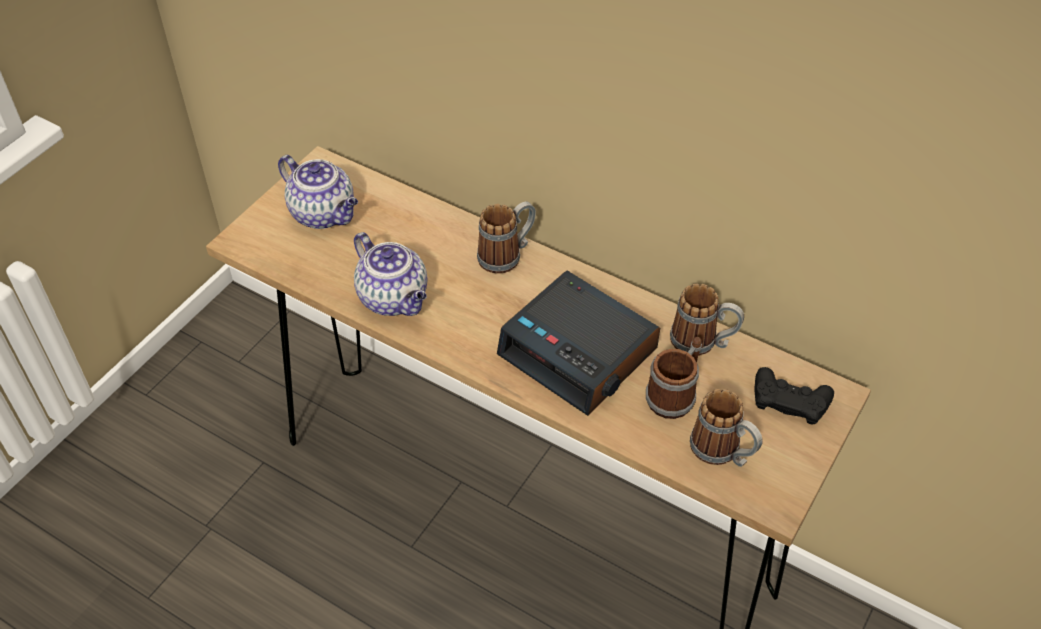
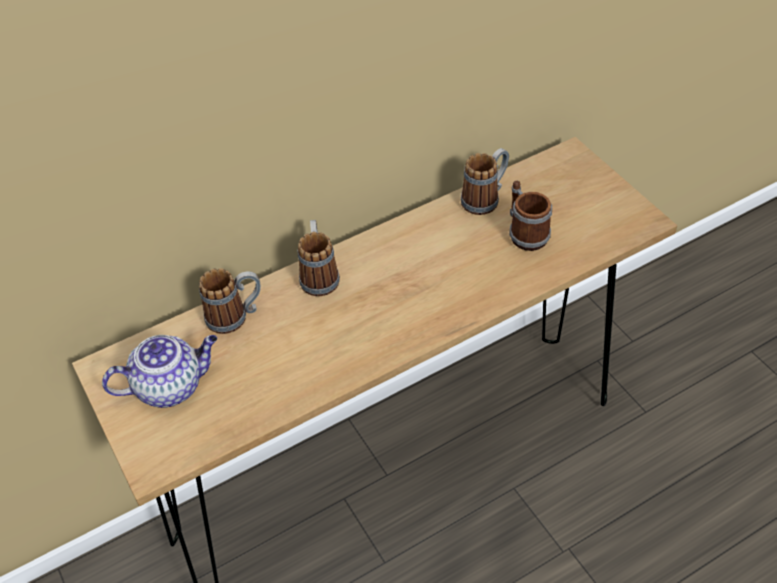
camera: 60 degrees left, 0 degrees up
(395, 299) = (315, 368): teapot -> none
(580, 352) = (452, 269): alarm clock -> none
(722, 453) = (590, 229): mug -> mug (235, 316)
(790, 400) = (563, 177): black game controller -> none

